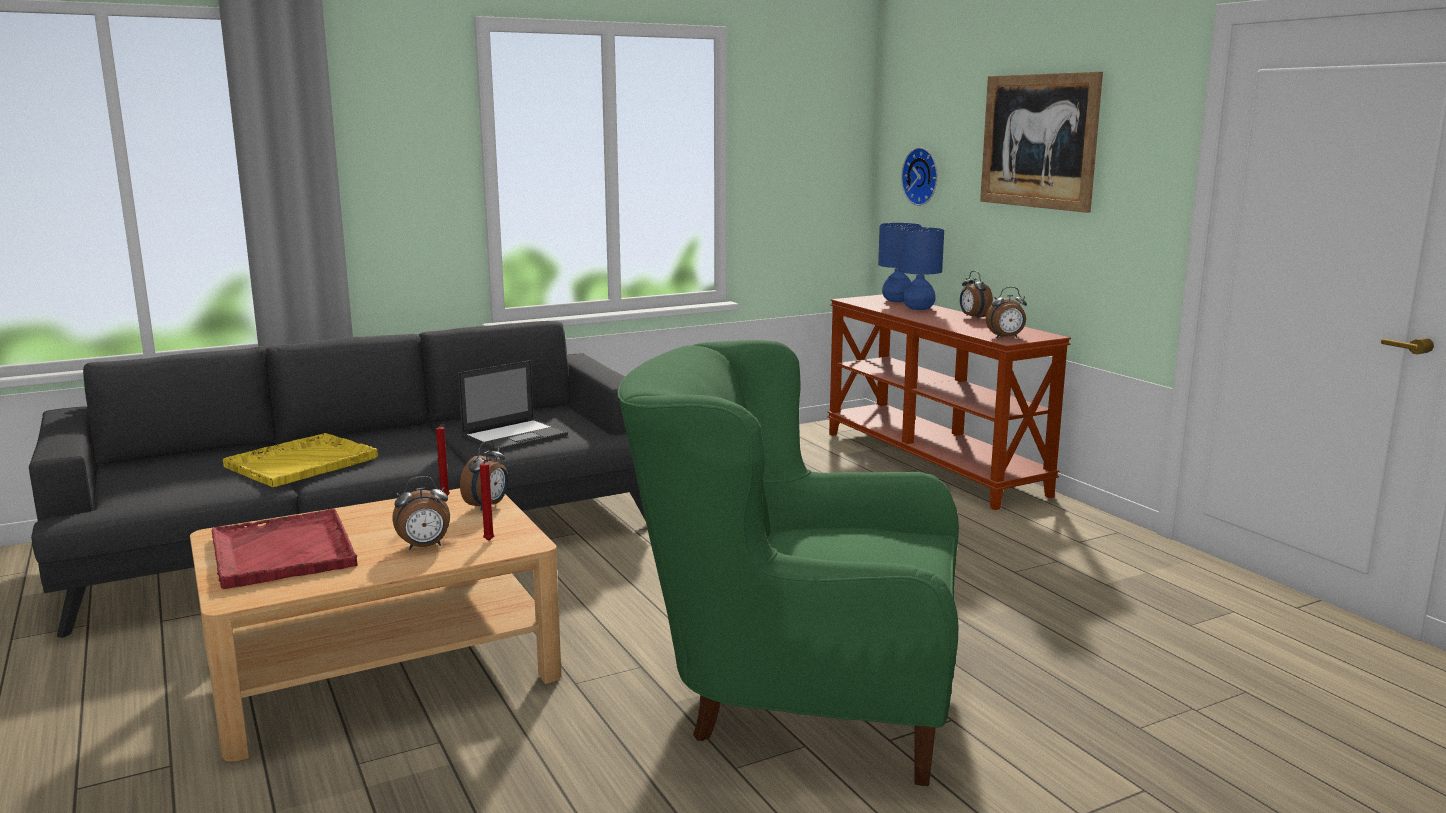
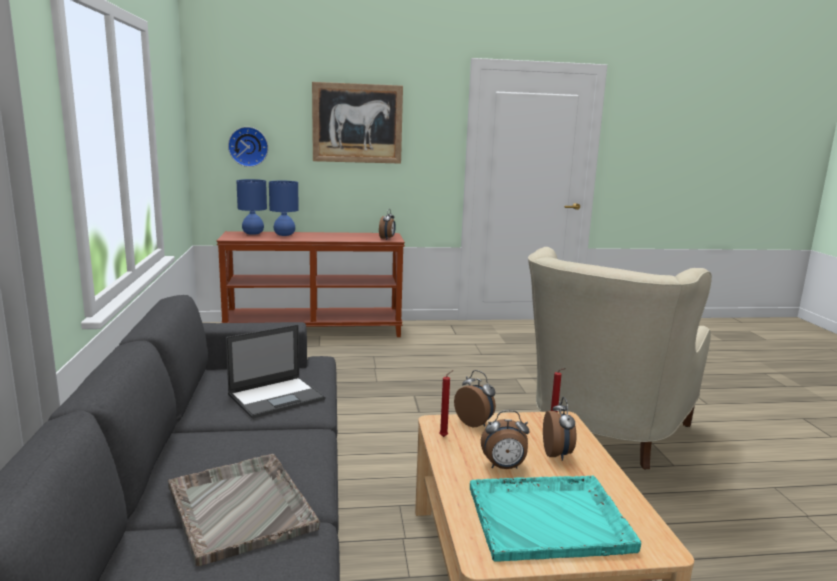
camera: 70 degrees left, 0 degrees up
(283, 552) = (550, 519): red tray -> turquoise tray
(303, 462) = (240, 507): yellow tray -> grey tray
(515, 436) = (277, 397): laptop -> laptop turned 75 degrees clockwise
(794, 699) = (604, 435): green armchair -> beige armchair
(973, 317) = (328, 233): alarm clock -> alarm clock (504, 467)

